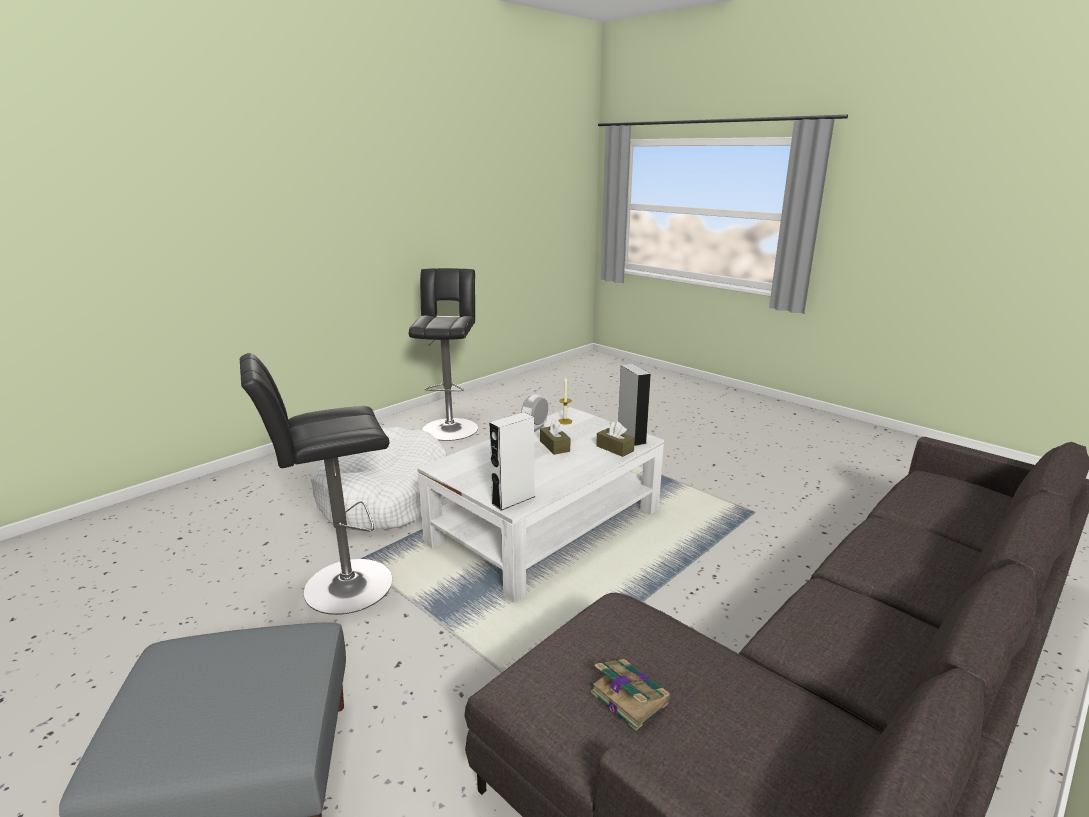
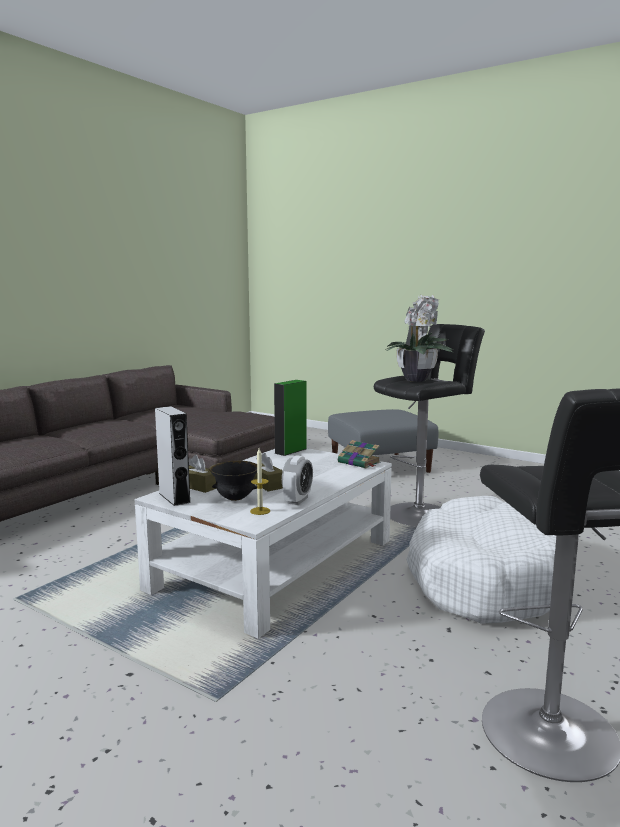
camera: 170 degrees right, 10 degrees down
(335, 425) = (417, 380): none -> potted plant
(513, 500) = (290, 451): white speaker -> green speaker
(582, 433) = (235, 499): none -> black bowl
(628, 696) = (217, 413): book -> book (359, 462)

